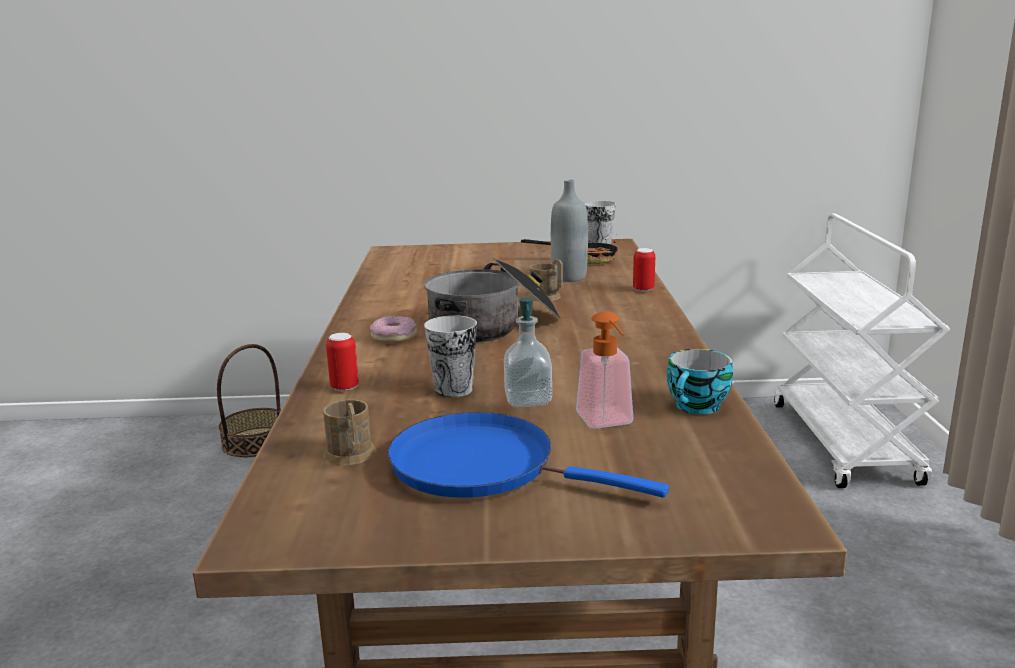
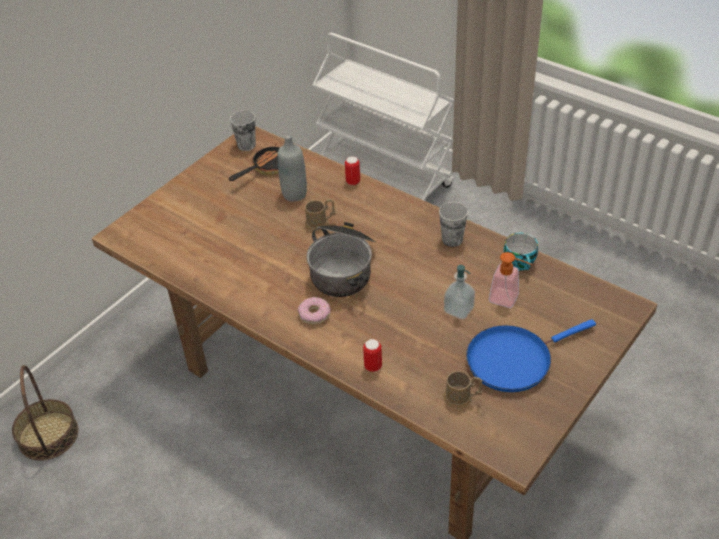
camera: 50 degrees left, 25 degrees up
(453, 390) = (419, 328): cup -> cup (452, 239)

